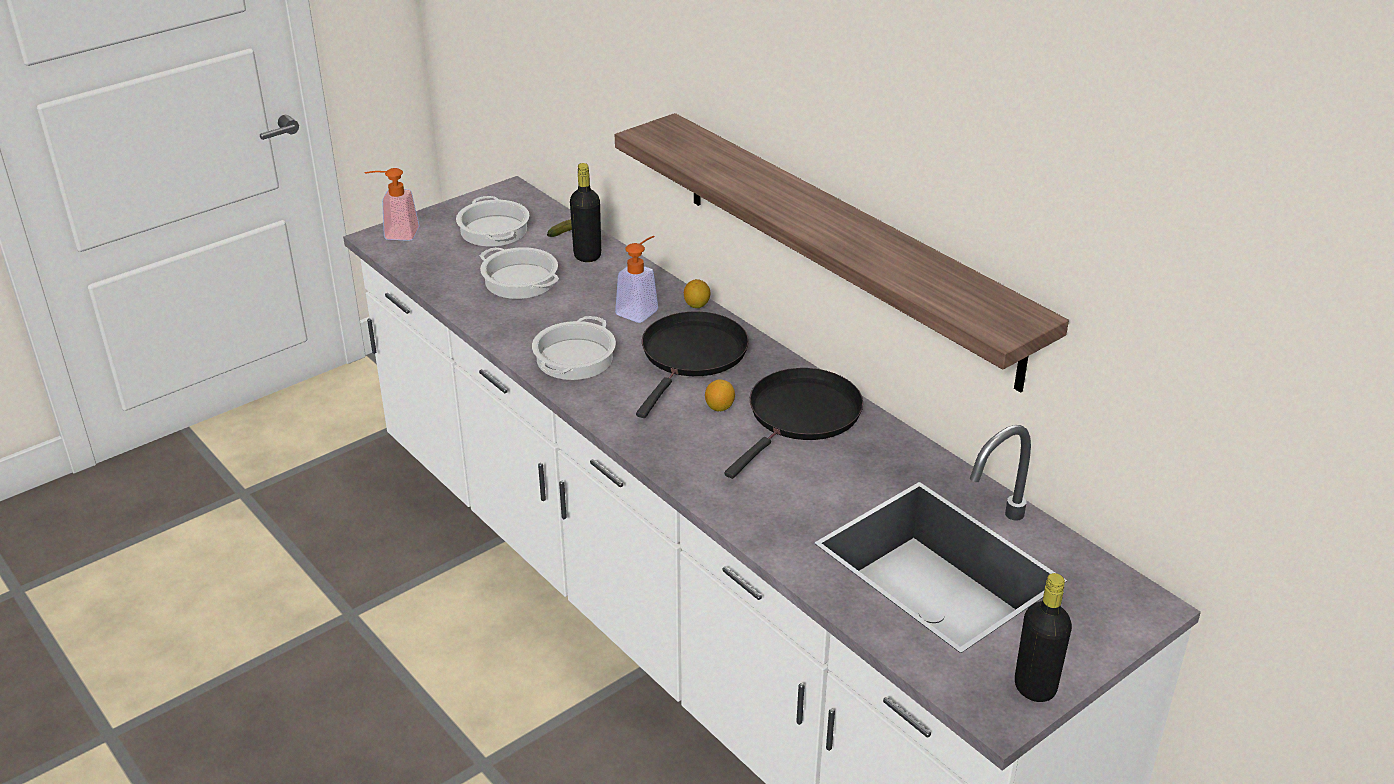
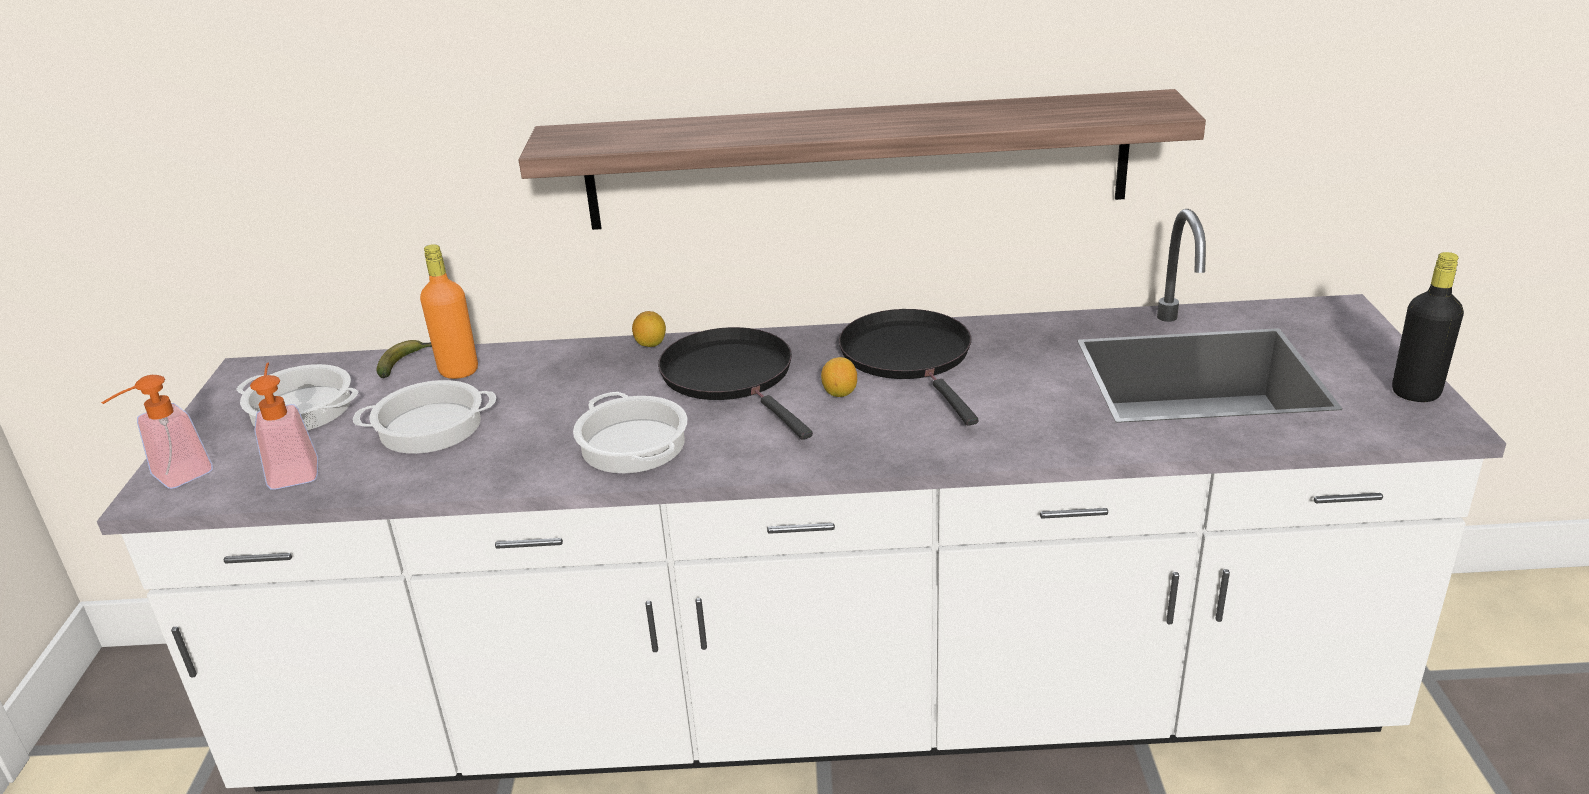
camera: 50 degrees left, 5 degrees down
(587, 256) = (458, 371): black bottle -> orange bottle
(641, 309) = (608, 375): soap dispenser -> soap dispenser (294, 469)

